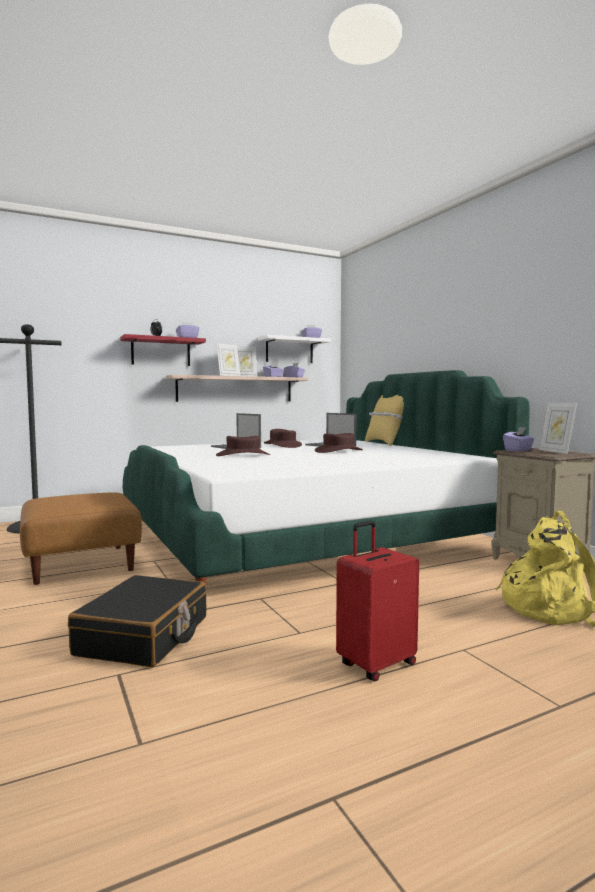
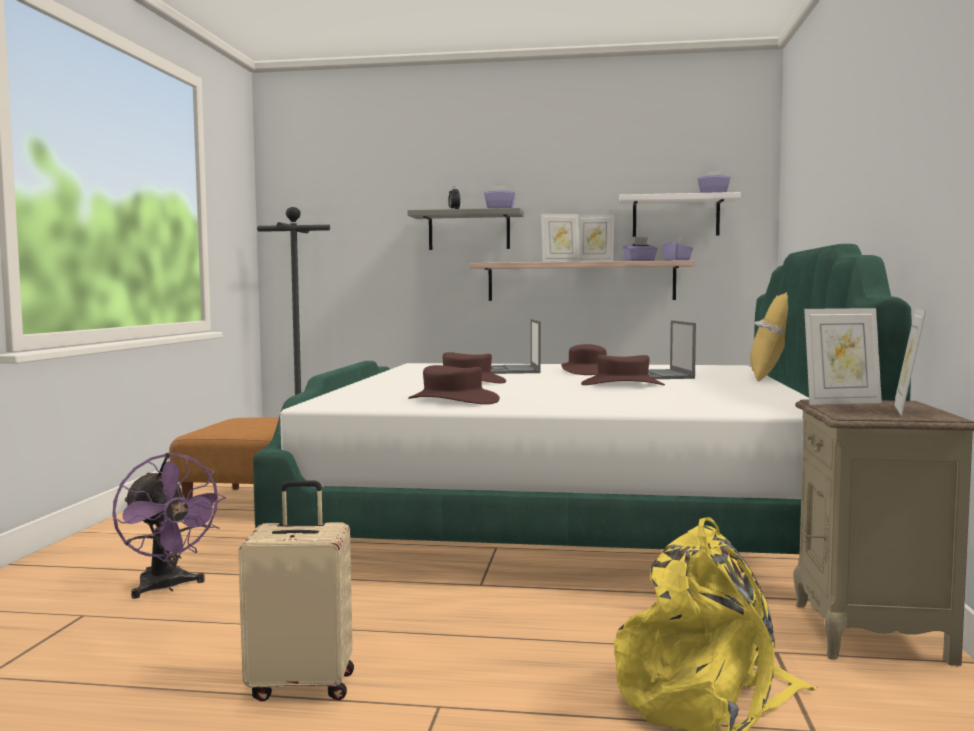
camera: 35 degrees right, 0 degrees up
(144, 636) = (167, 588): black suitcase -> purple fan
(161, 352) = (469, 230): red shelf -> grey shelf
(295, 466) = (453, 401): none -> brown hat
(375, 664) = (302, 685): red suitcase -> beige suitcase
(518, 450) = (841, 402): purple tissue box -> picture frame

